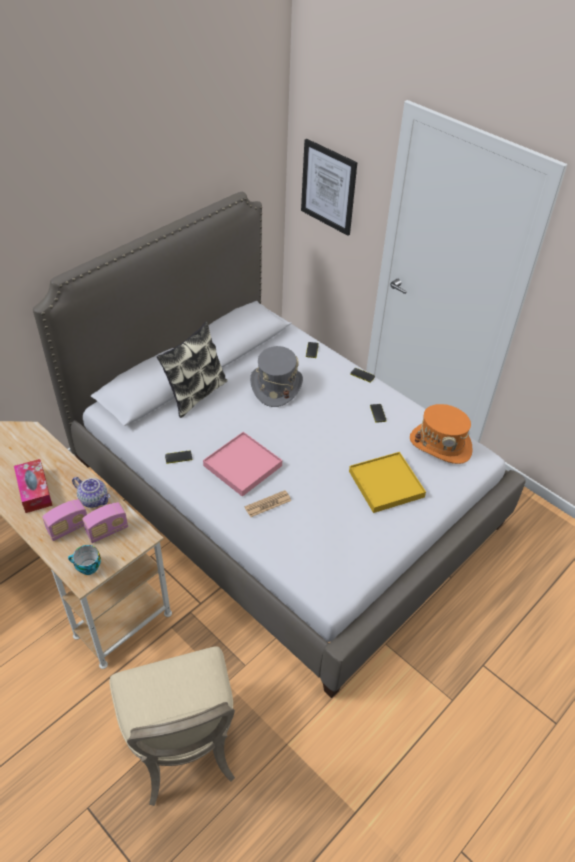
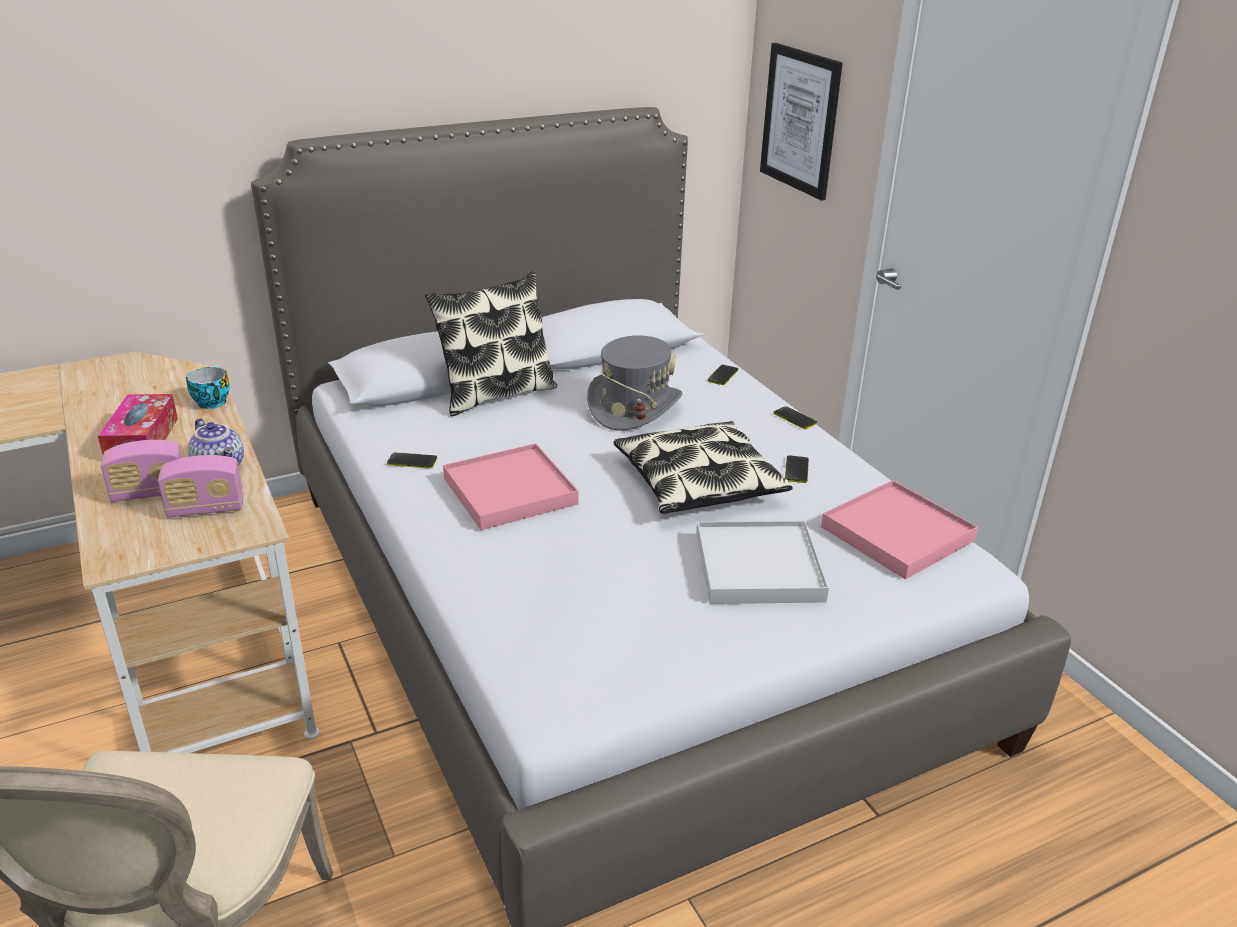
camera: 20 degrees right, 15 degrees down
(87, 567) = (132, 548): cup -> cup (209, 402)
(268, 504) = (518, 548): newspaper -> none
(334, 435) = (698, 483): none -> pillow
(386, 484) = (758, 568): yellow tray -> white tray
(440, 445) = (897, 534): orange hat -> pink tray

